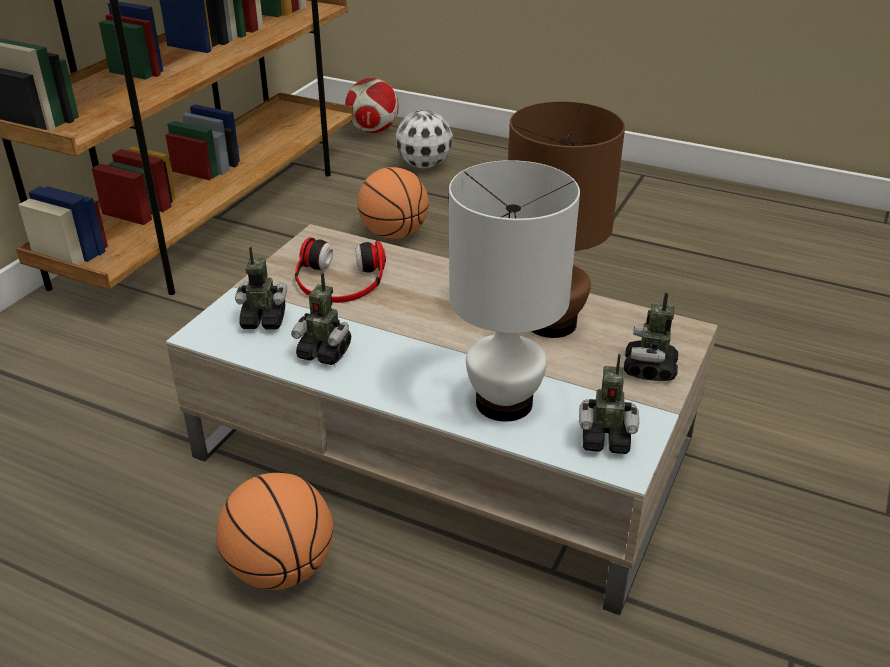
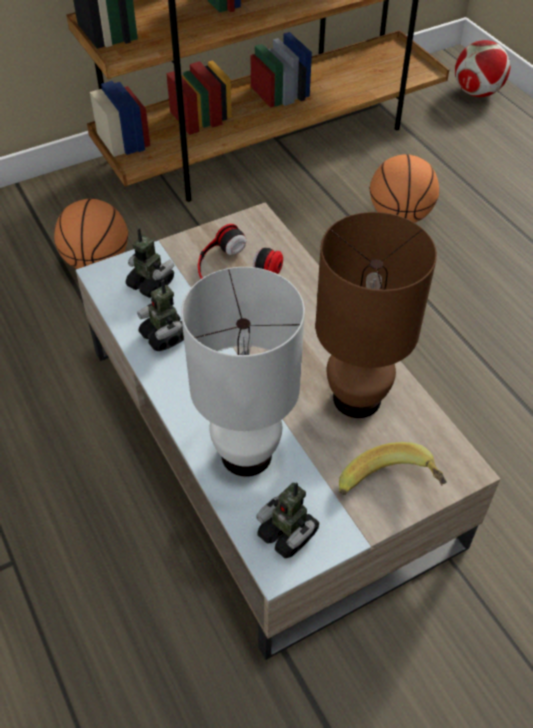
camera: 35 degrees right, 15 degrees up
(281, 569) = (80, 475): basketball -> basketball (97, 262)
(424, 165) = (490, 151): football -> none
(649, 369) = (391, 489): toy robot -> banana

